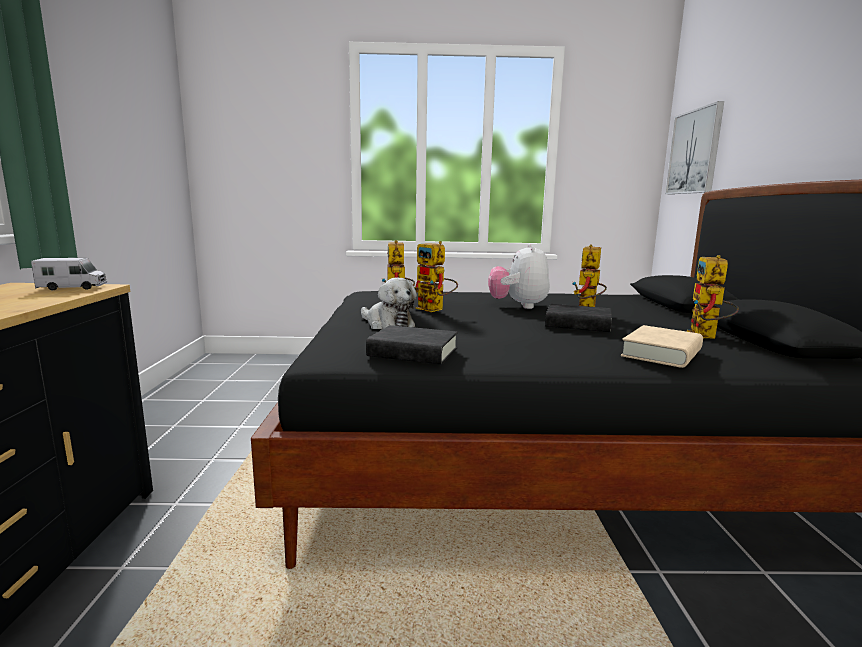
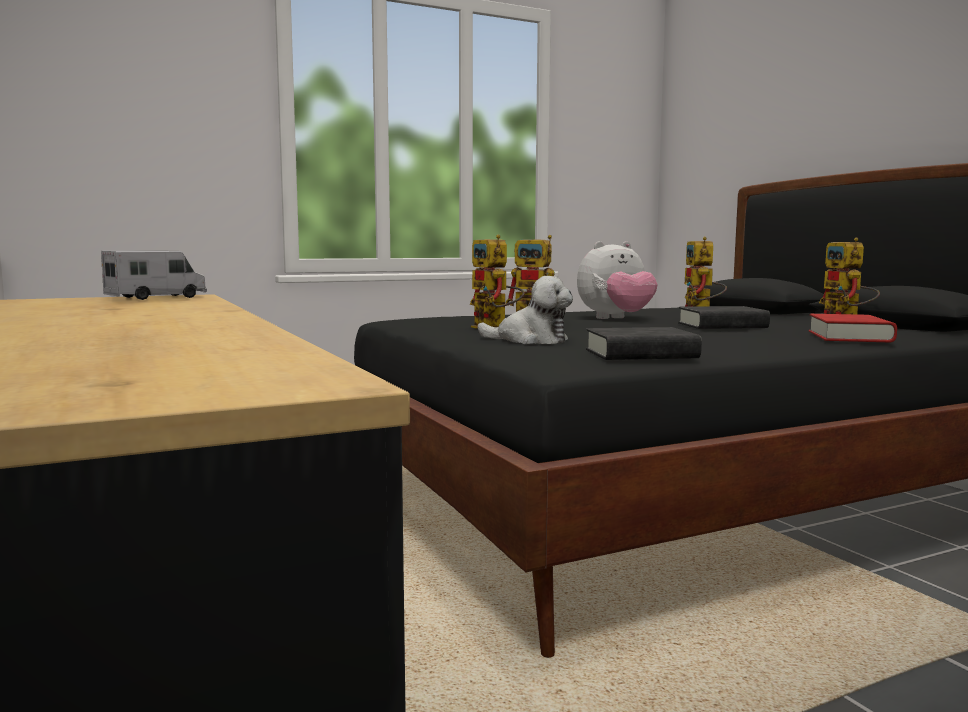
camera: 25 degrees left, 5 degrees down
(518, 306) = (616, 319): plush toy -> plush toy turned 90 degrees counterclockwise
(661, 353) = (849, 336): beige book -> red book
(694, 152) = (707, 144): picture -> none

